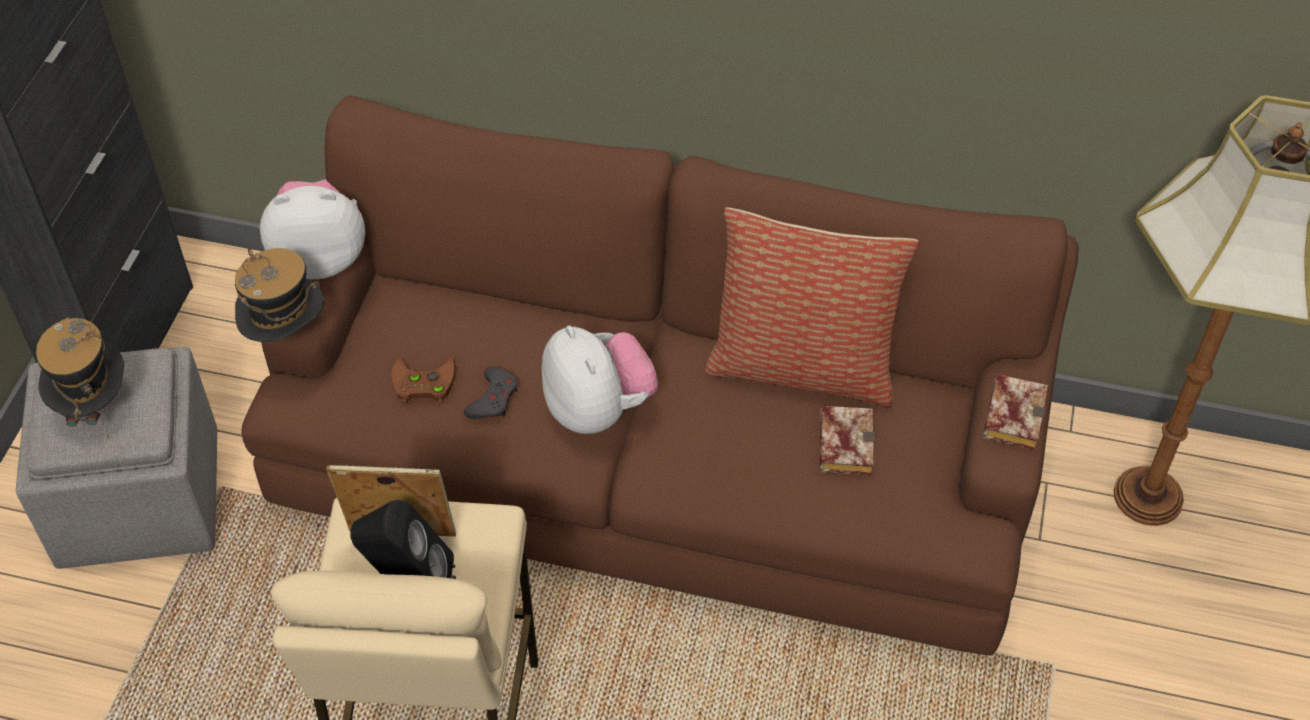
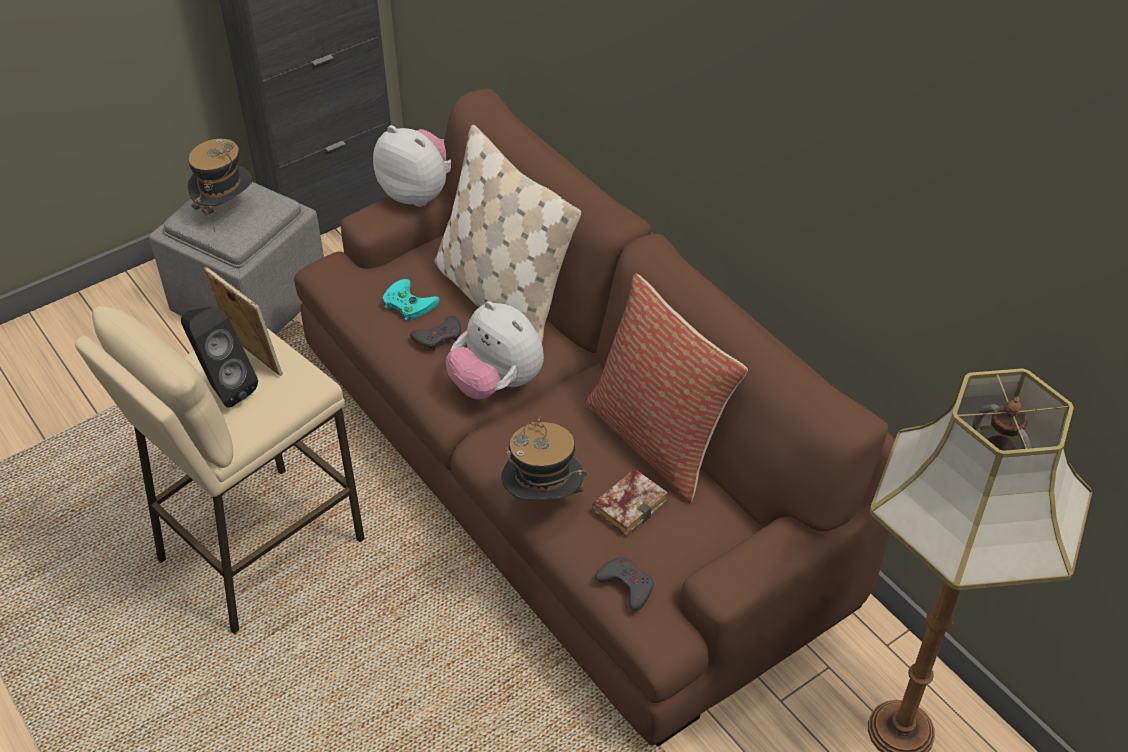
camera: 40 degrees right, 5 degrees down
(287, 337) = (351, 227): hat -> hat (543, 500)
(421, 384) = (407, 303): brown game controller -> turquoise game controller
(512, 318) = (502, 297): none -> beige pillow
(598, 409) = (496, 384): plush toy -> plush toy turned 120 degrees clockwise
(915, 519) = (626, 585): none -> grey game controller
(1011, 414) = (758, 557): book -> none

